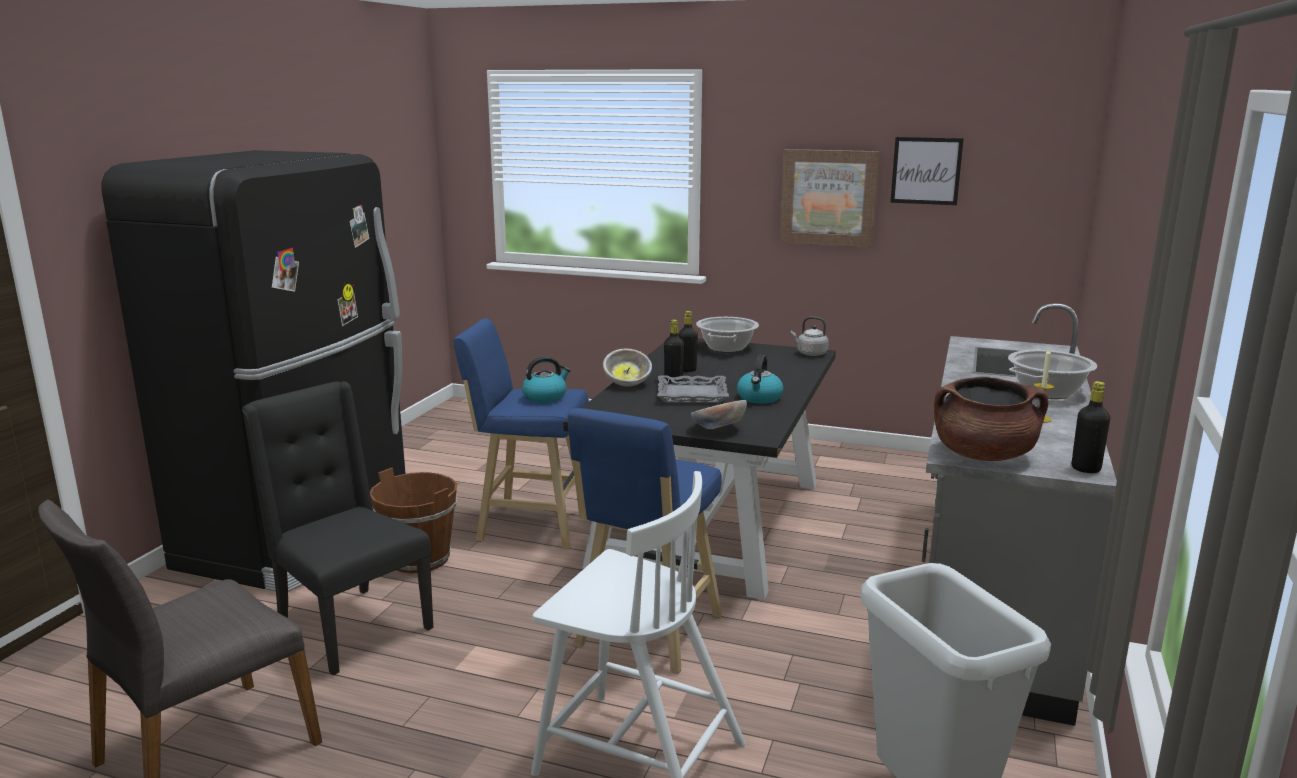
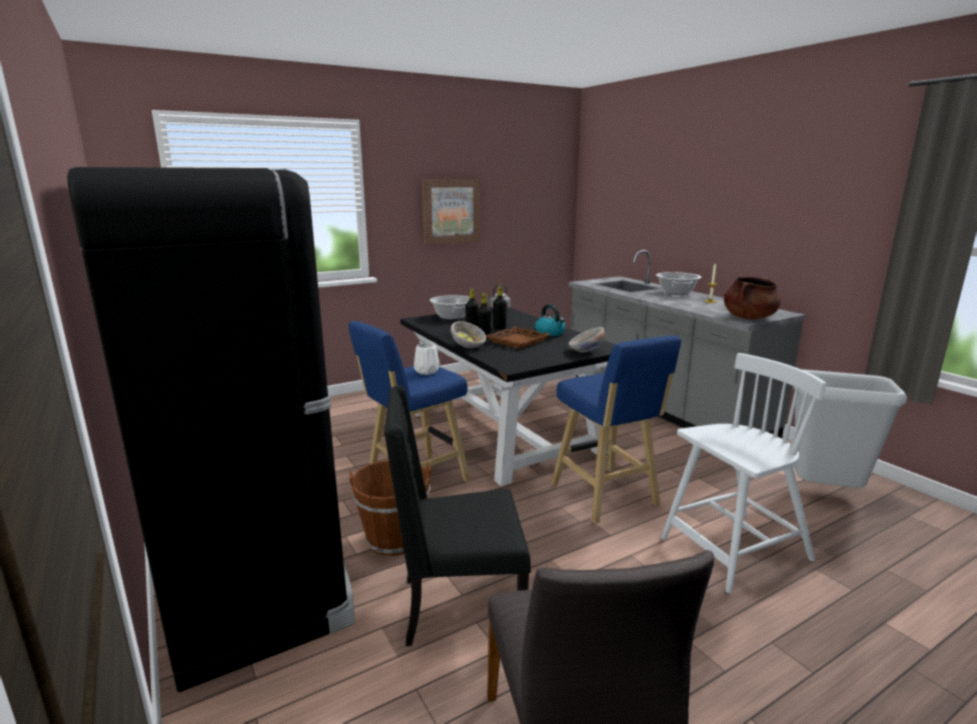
camera: 50 degrees left, 0 degrees up
(545, 397) = (426, 371): kettle -> white vase
(692, 394) = (517, 341): grey tray -> brown tray
(926, 171) = (502, 190): picture -> none
(1085, 469) = (781, 312): black bottle -> black bottle (499, 328)

